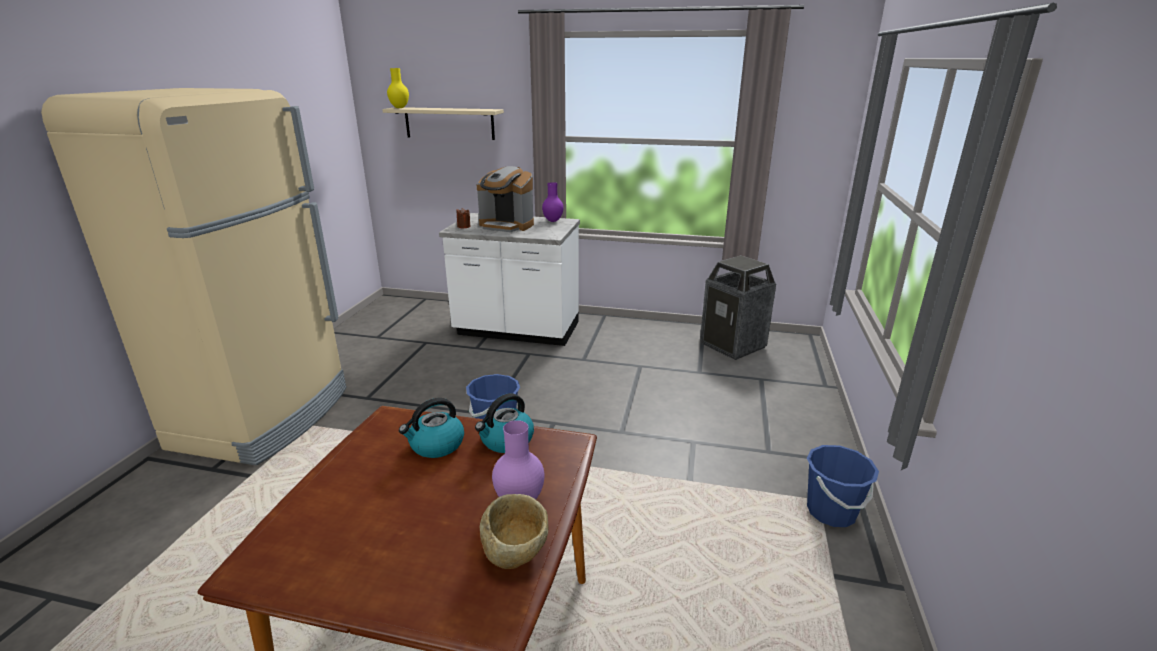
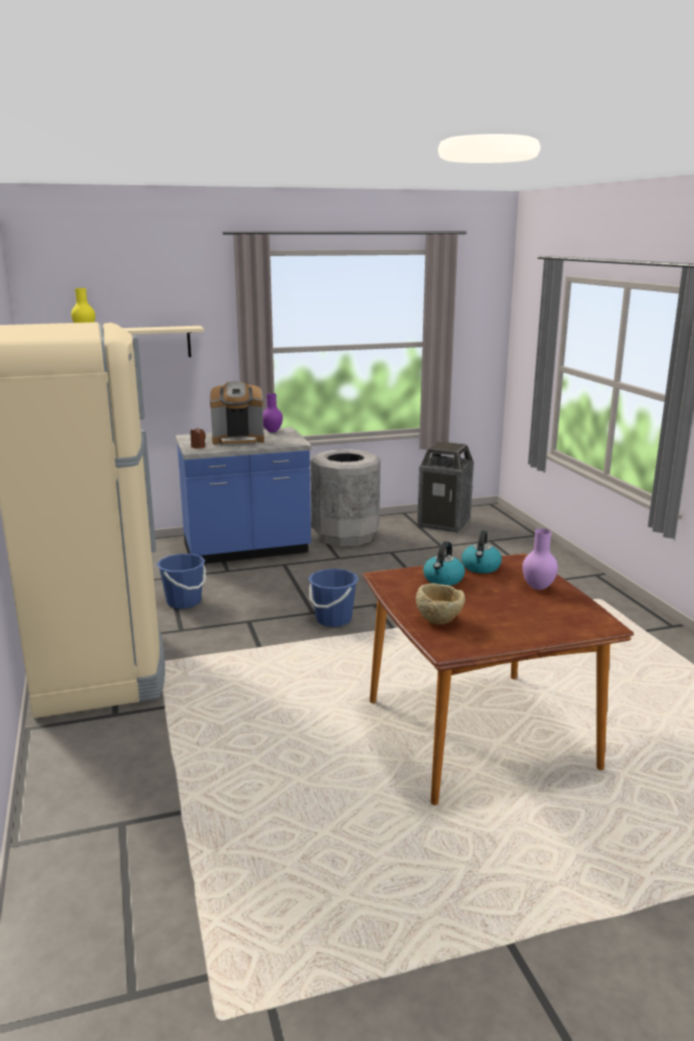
camera: 30 degrees left, 5 degrees down
(516, 554) = (573, 604): beige bowl -> beige bowl (439, 620)
(517, 330) = (246, 550): white counter -> blue counter
(618, 337) = (346, 536): none -> grey trash can
(831, 512) = (613, 602): blue bucket -> blue bucket (184, 602)

